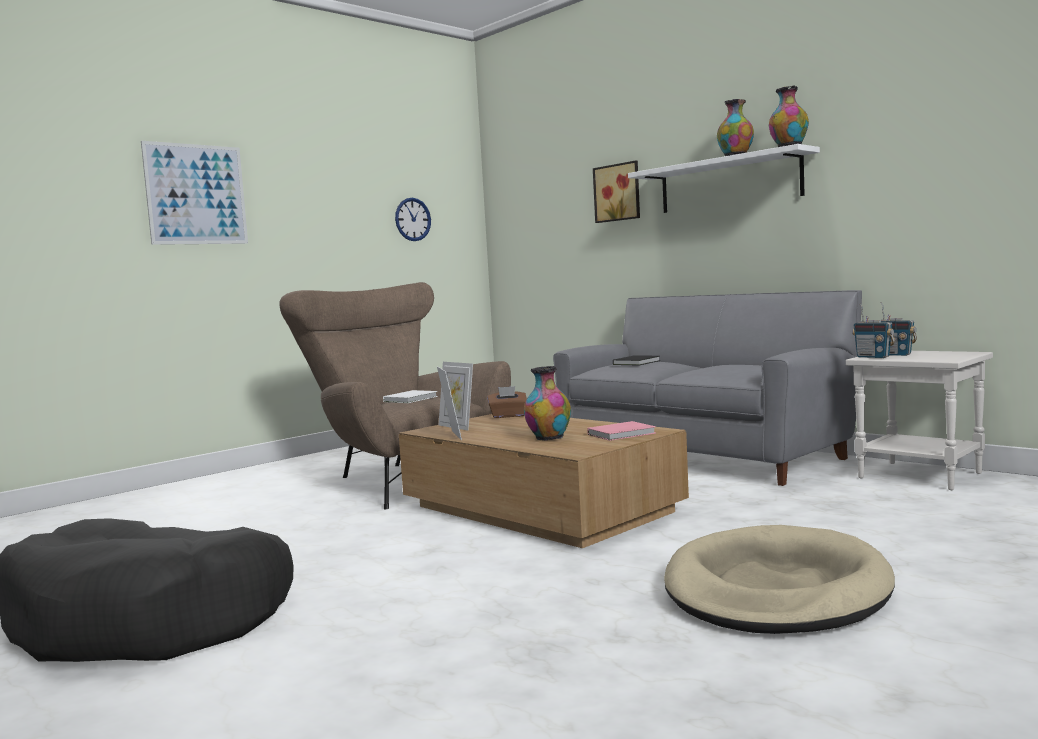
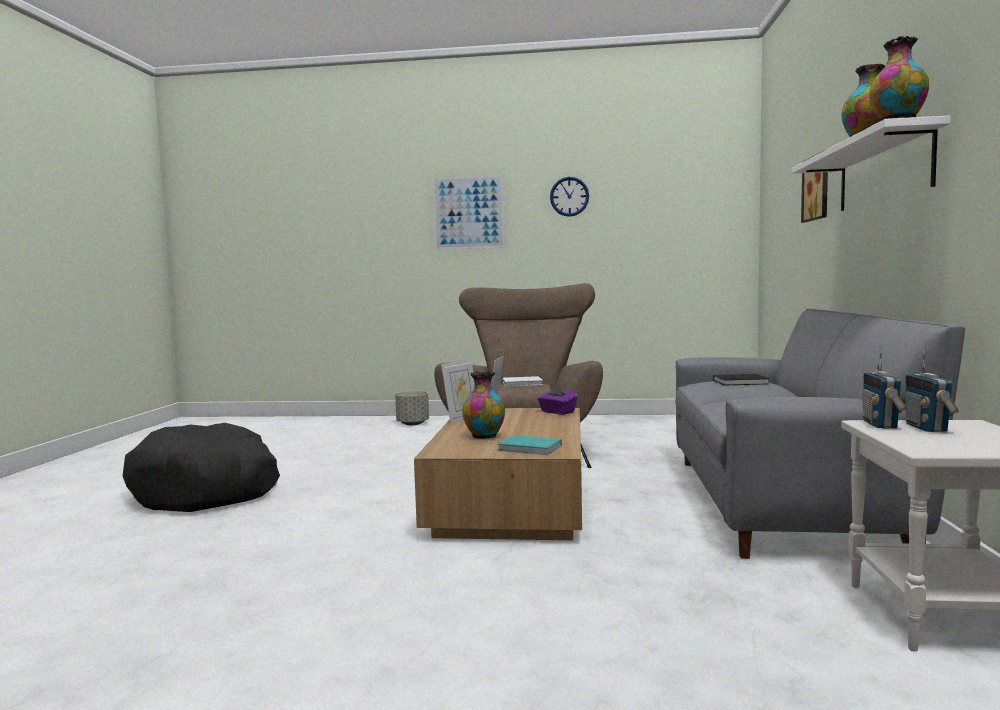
camera: 50 degrees right, 0 degrees up
(171, 495) = (413, 423): none -> grey planter
(412, 219) = (666, 222): wall clock -> wall clock (569, 196)
(508, 416) = (557, 412): brown tissue box -> purple tissue box
(623, 434) = (531, 448): pink book -> turquoise book
(775, 590) = (397, 631): beige dog bed -> none

